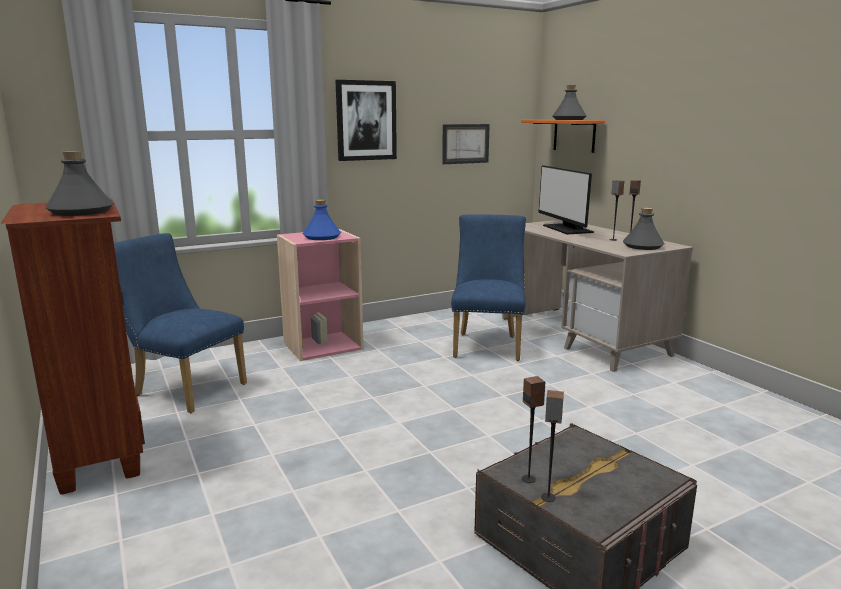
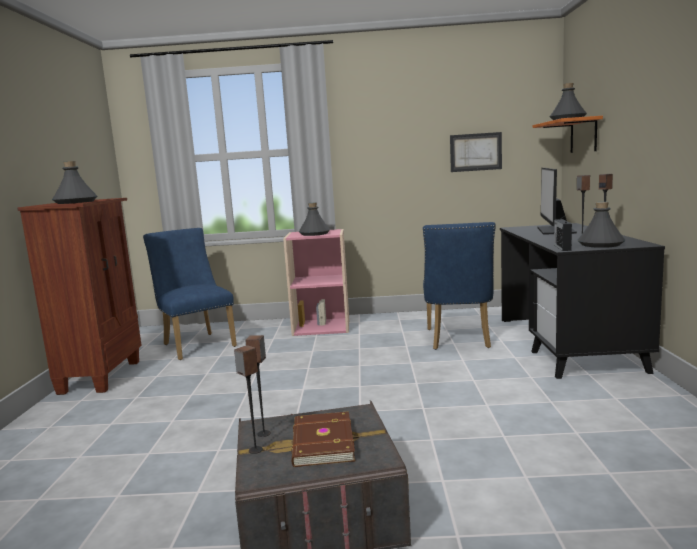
camera: 30 degrees right, 5 degrees down
(321, 237) = (314, 234): blue bottle -> grey bottle
(366, 120) = (373, 136): picture -> none
(487, 344) = (458, 340): blue chair -> blue chair turned 150 degrees clockwise
(583, 336) = (568, 344): beige desk -> black desk
(594, 475) = (321, 443): none -> brown book
(619, 250) = (562, 247): none -> radio

